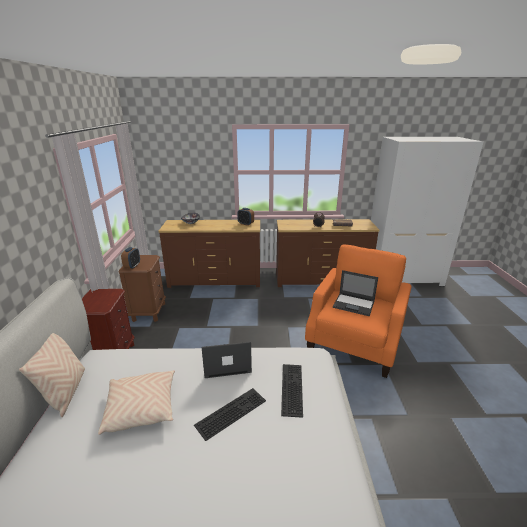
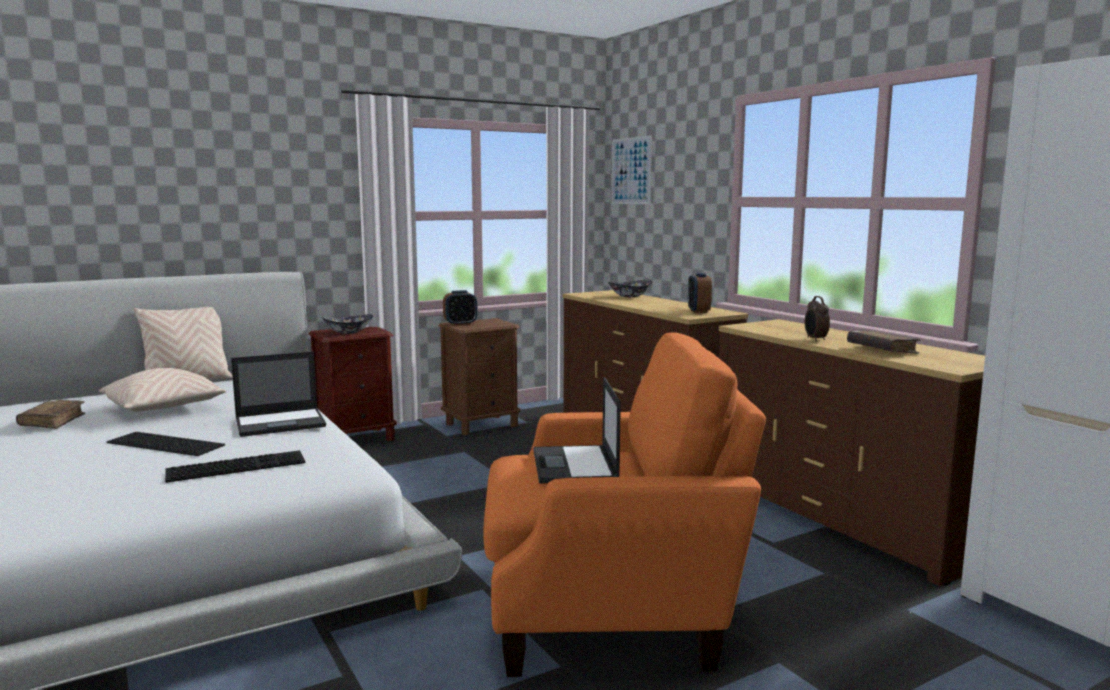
camera: 60 degrees right, 15 degrees down
(99, 300) = (348, 332): none -> bowl
(114, 475) = (52, 422): none -> brown book
(156, 156) = (631, 171): none -> picture
(226, 363) = (281, 423): laptop -> laptop turned 105 degrees clockwise

